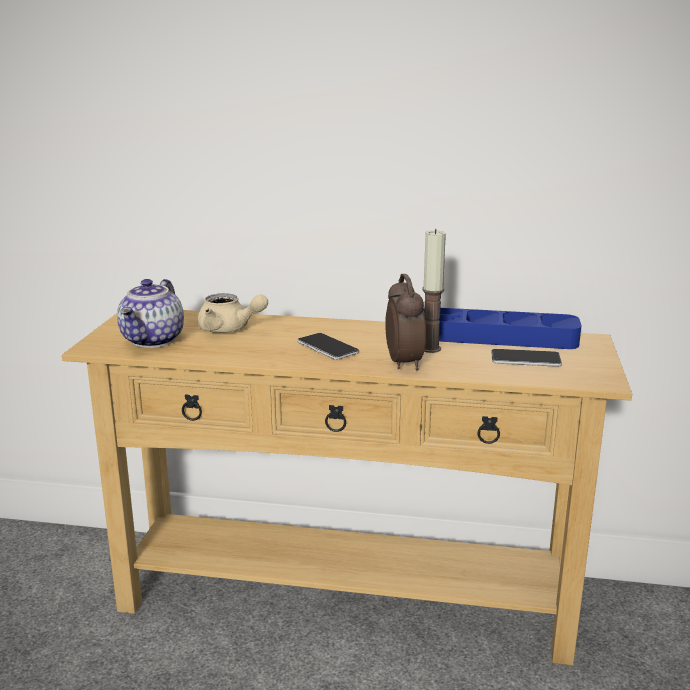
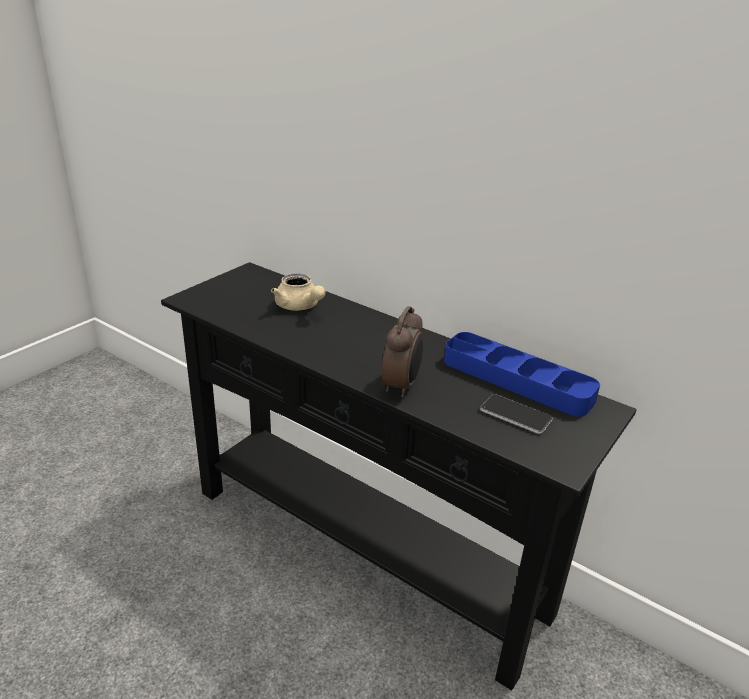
camera: 25 degrees right, 10 degrees up
(154, 341) = (233, 304): teapot -> none
(327, 347) = (355, 349): phone -> none
(345, 599) = (365, 548): beige console table -> black console table
(430, 349) = (440, 376): candle -> none

